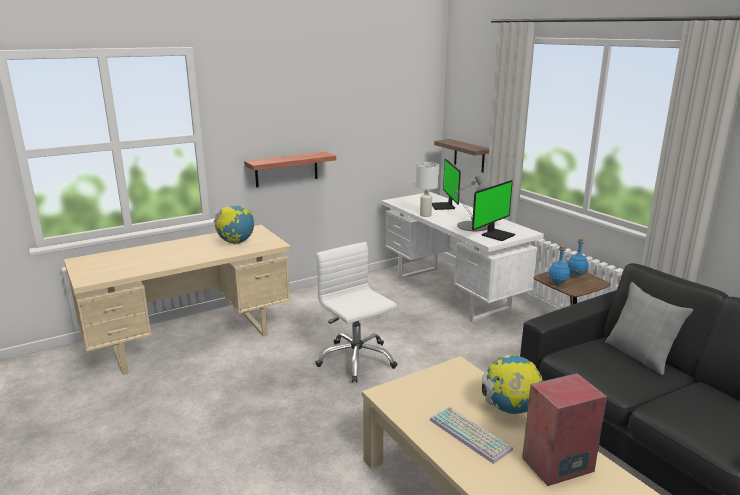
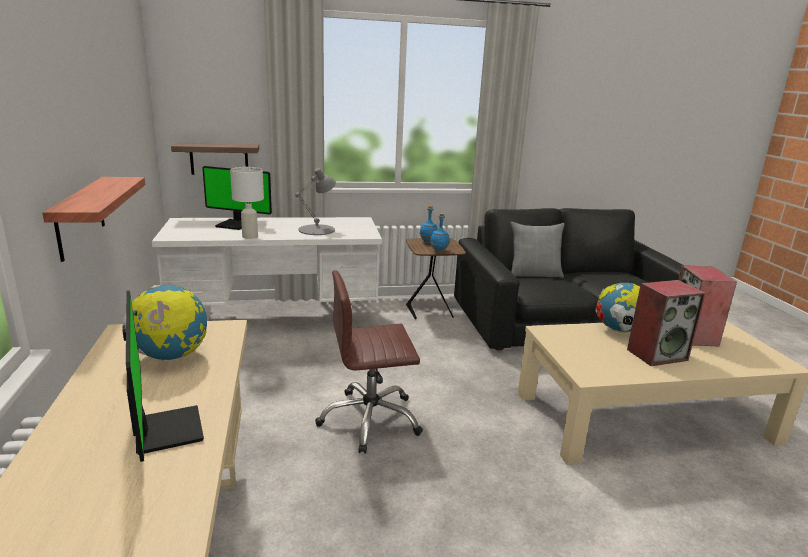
camera: 70 degrees left, 0 degrees up
(356, 360) = (370, 420): white office chair -> brown office chair
(471, 434) = (657, 354): keyboard -> speaker
(497, 235) = (354, 229): monitor -> monitor (164, 430)

